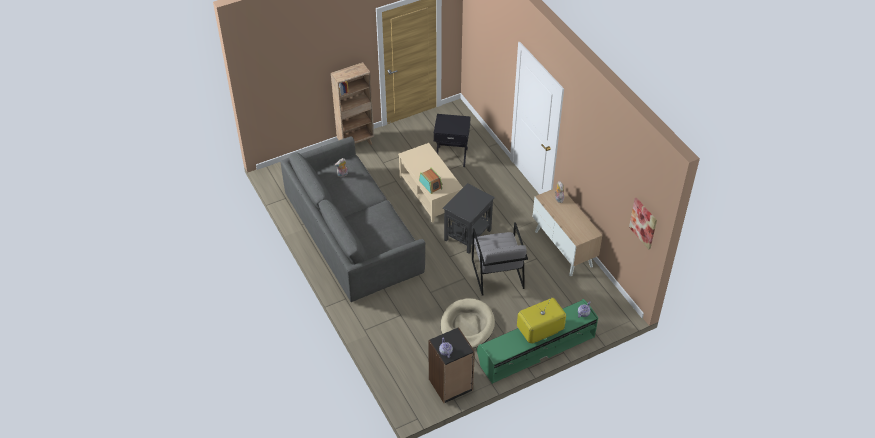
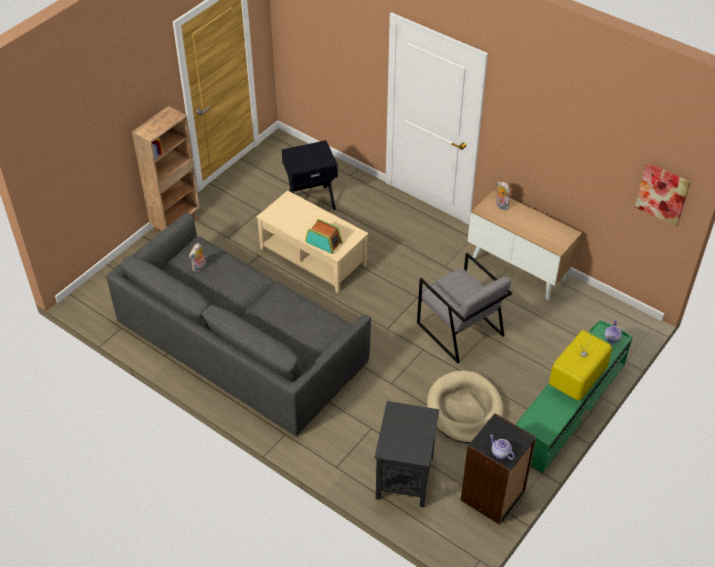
camera: 25 degrees left, 0 degrees up
(467, 235) = (392, 294): black side table -> black side table (404, 477)

